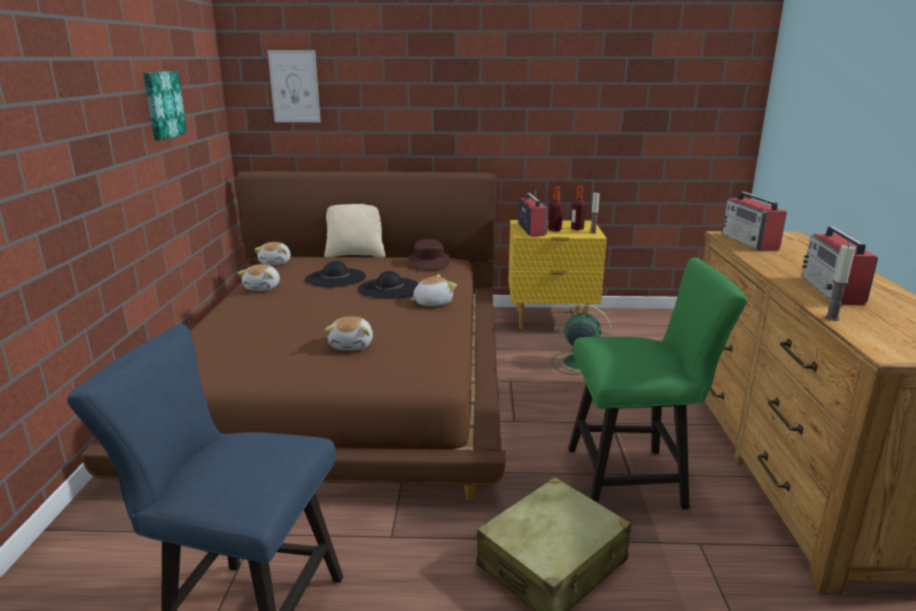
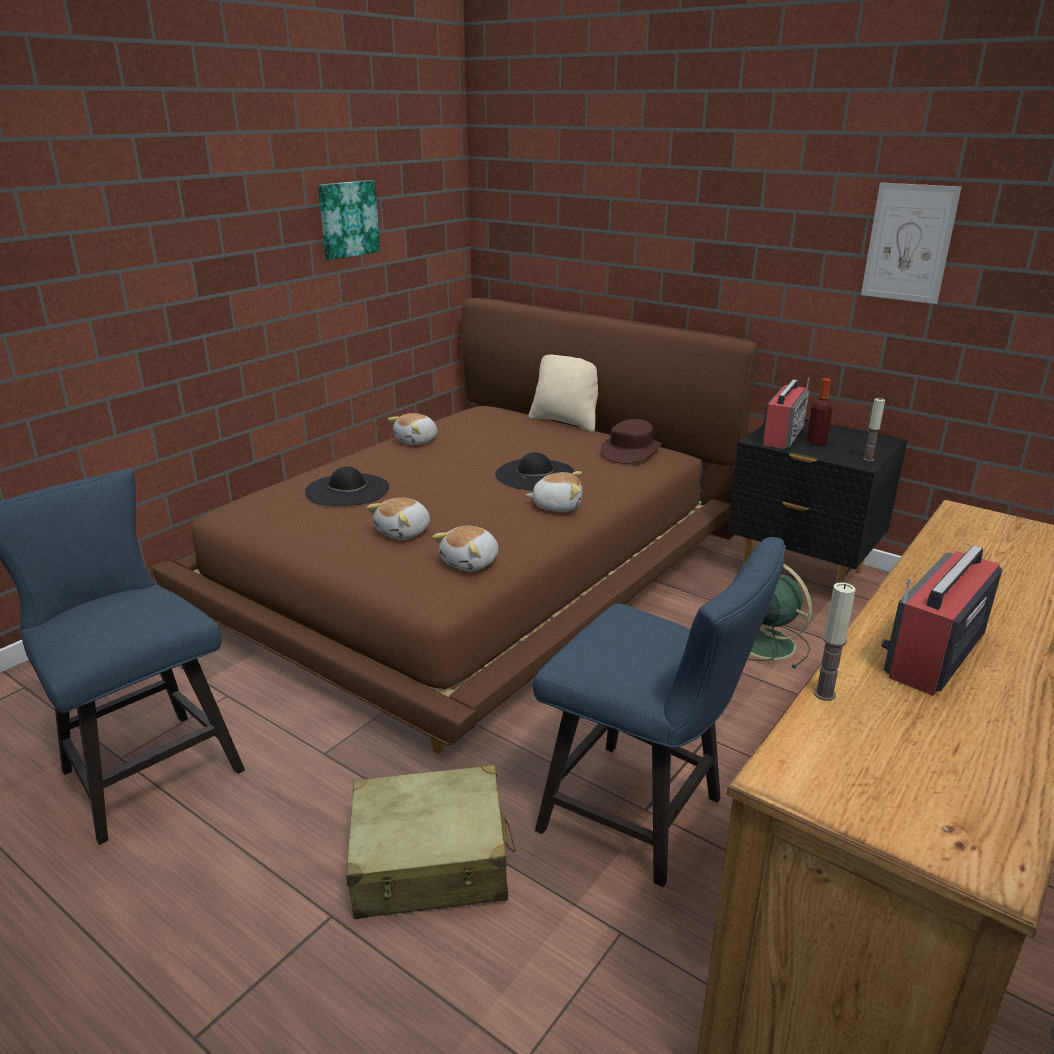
camera: 35 degrees right, 5 degrees up
(276, 262) = (470, 413): plush toy -> plush toy (471, 562)
(294, 86) = (538, 198): picture -> picture (909, 243)
(335, 278) = (498, 447): black hat -> black hat (347, 490)
(550, 320) = (801, 572): yellow nightstand -> black nightstand
(577, 228) = (854, 447): bottle -> none
(635, 479) = (644, 818): green chair -> blue chair
(750, 242) = (979, 537): radio -> none

